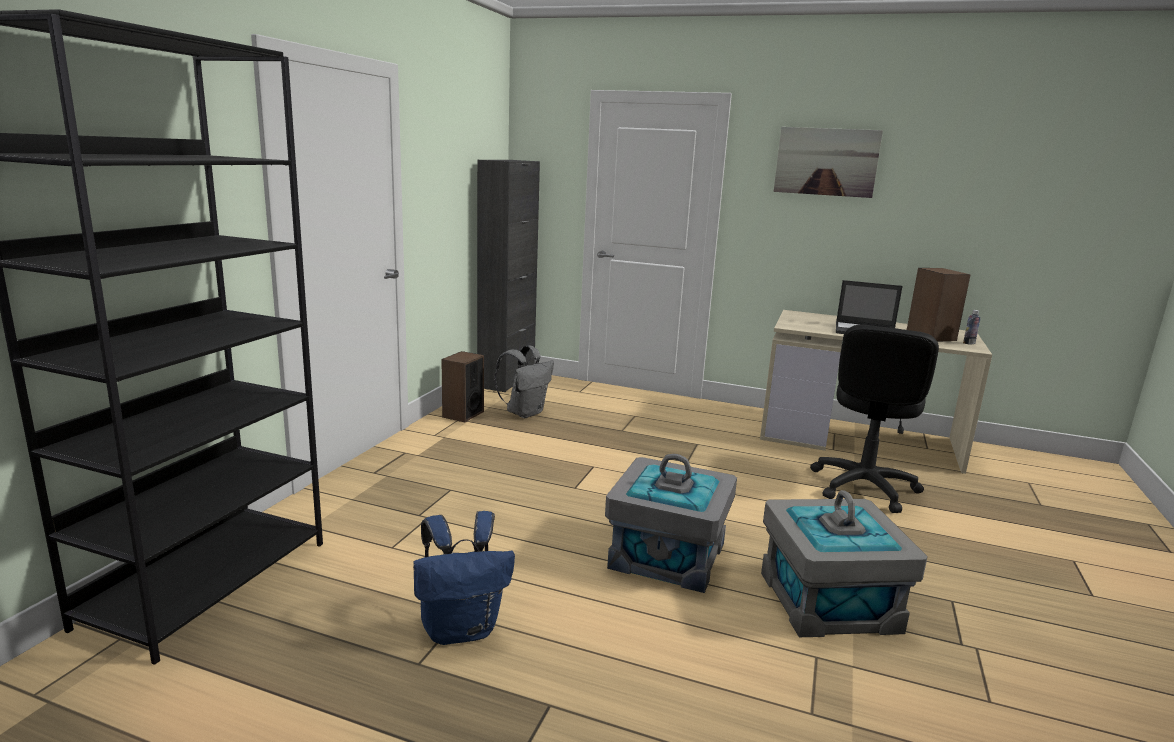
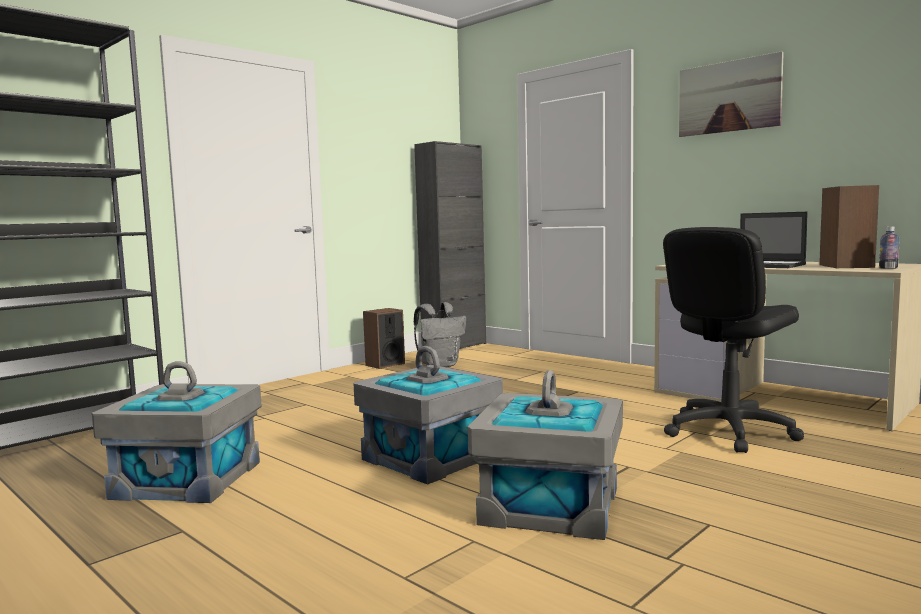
camera: 25 degrees right, 10 degrees down
(462, 629) = (188, 479): blue backpack -> grey storage box

